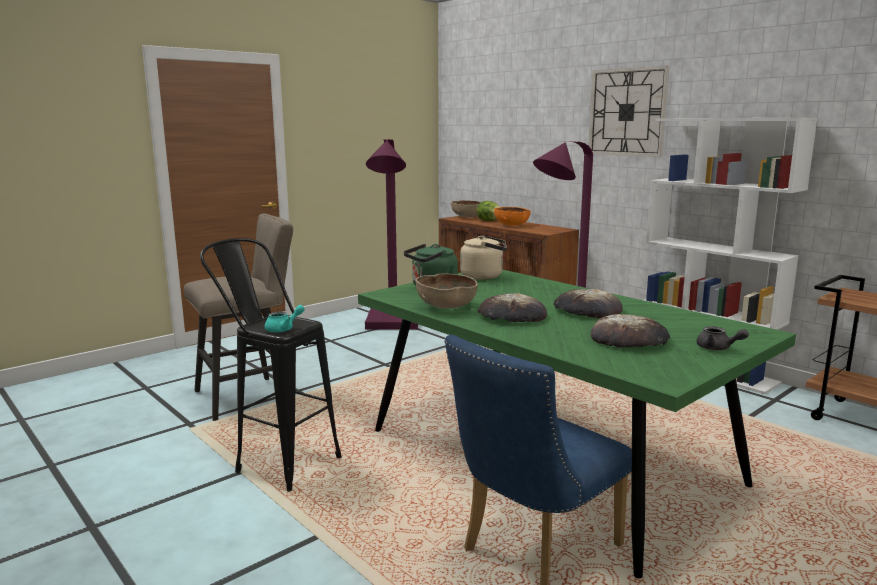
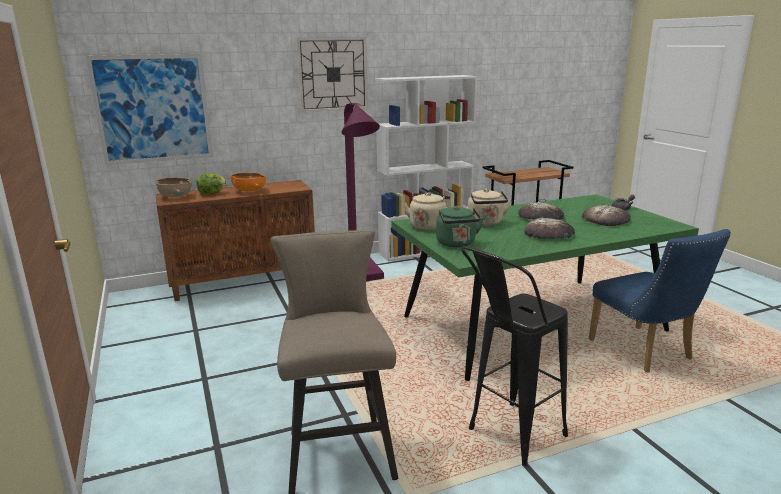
camera: 70 degrees left, 5 degrees up
(283, 329) = (543, 307): turquoise teapot -> none
(392, 324) = (197, 335): purple floor lamp -> none
(446, 307) = (518, 246): brown bowl -> none
(479, 139) = (153, 109): none -> picture
(523, 292) = (486, 223): none -> beige kettle

